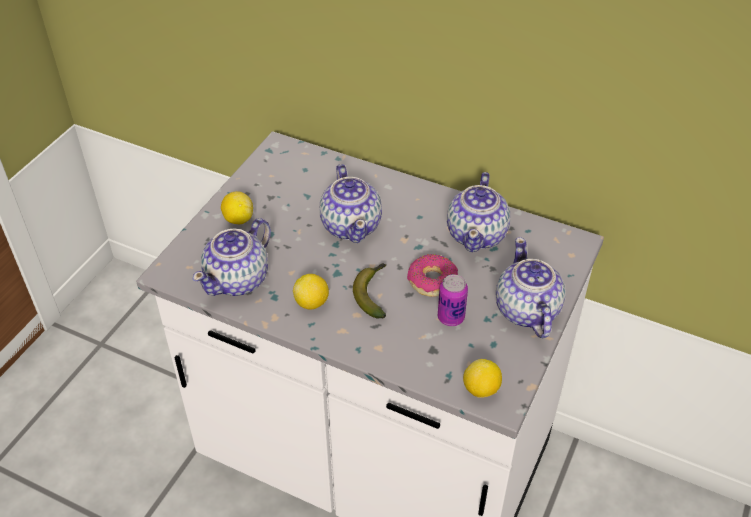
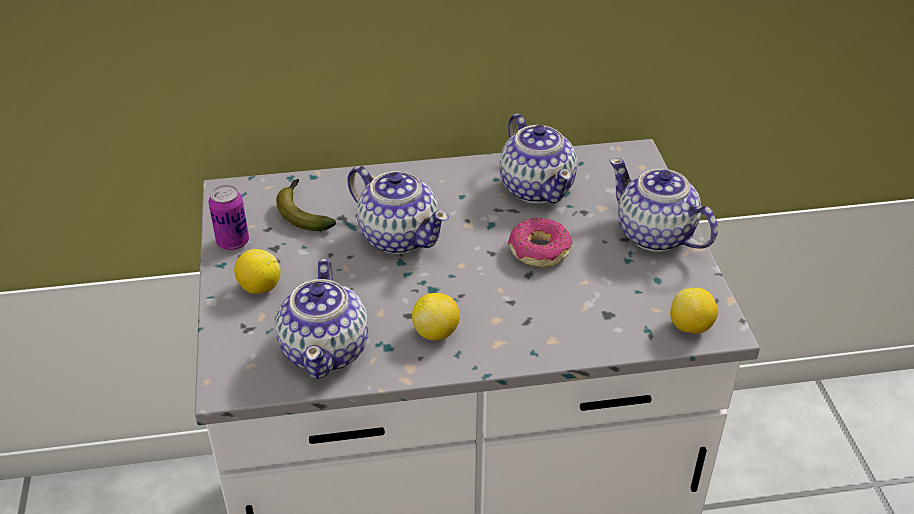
camera: 35 degrees left, 5 degrees down
(373, 293) = (492, 291): banana -> banana (303, 212)
(451, 317) = (593, 276): can -> can (233, 242)

